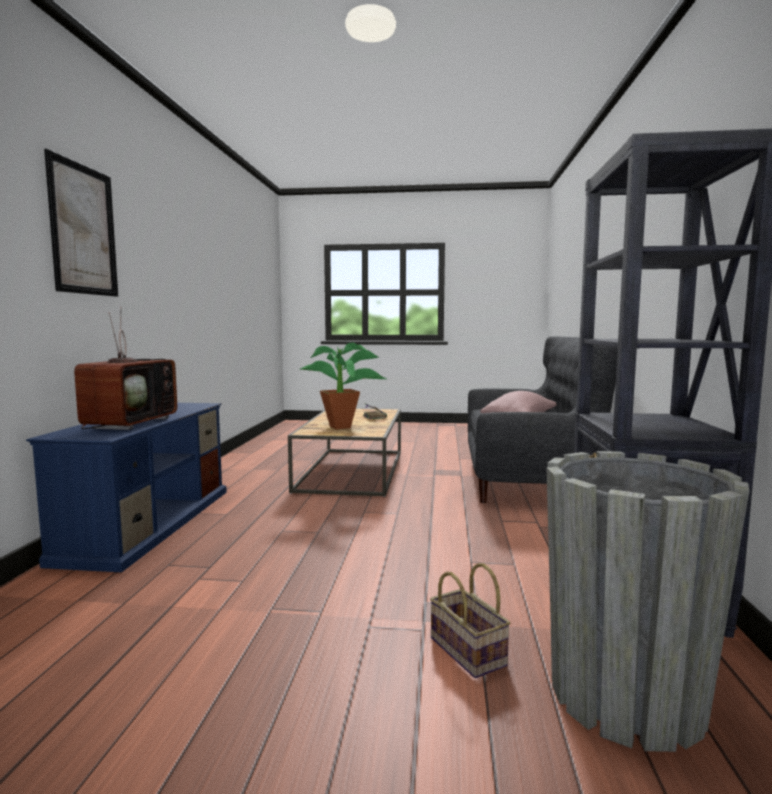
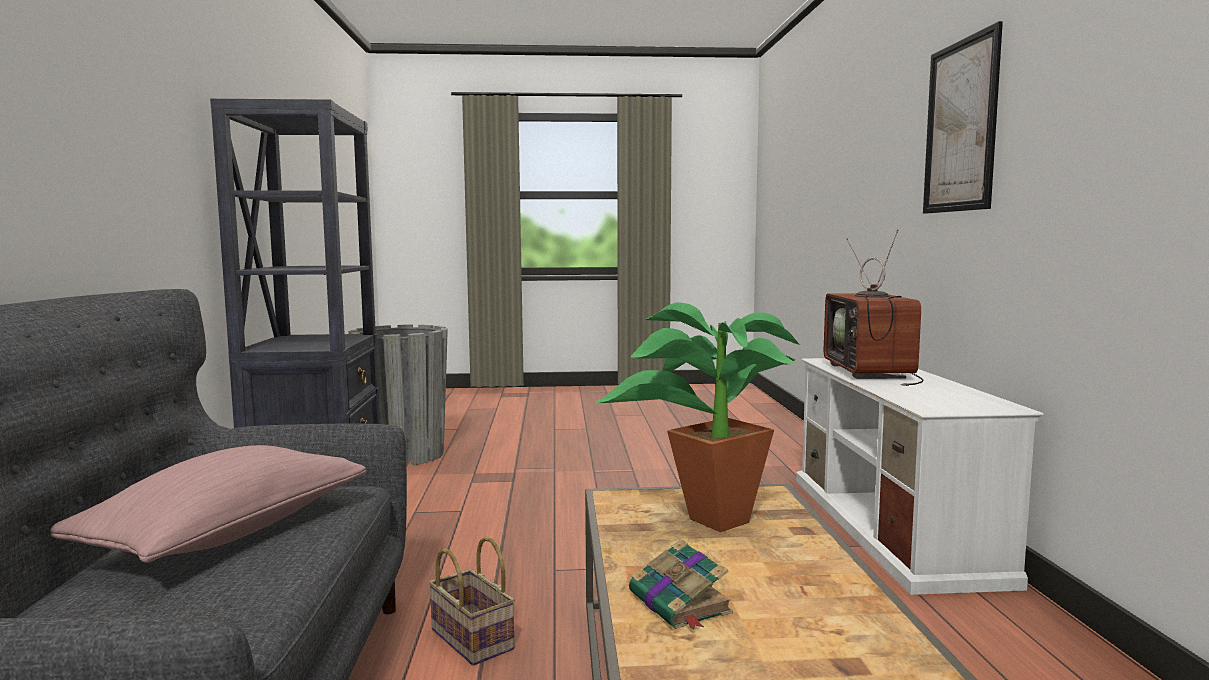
camera: 170 degrees right, 0 degrees up
(149, 522) = (893, 526): blue tv stand -> white tv stand
(470, 652) = (485, 462): basket -> basket (469, 639)

